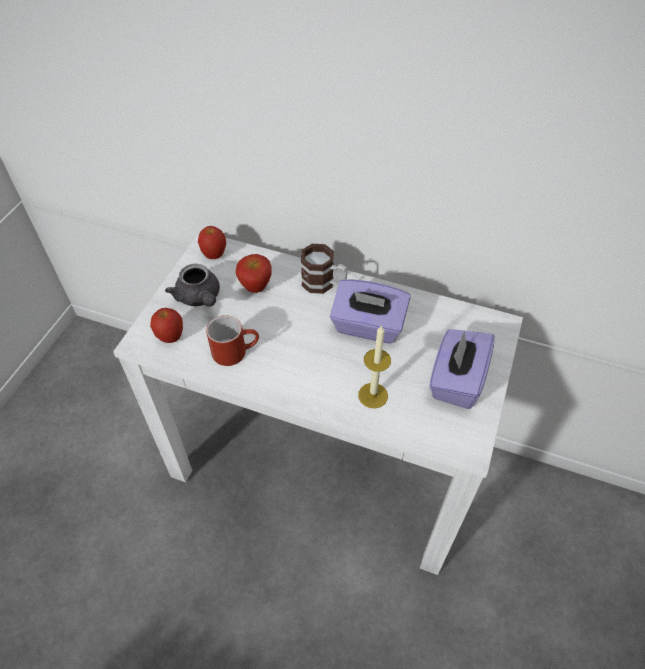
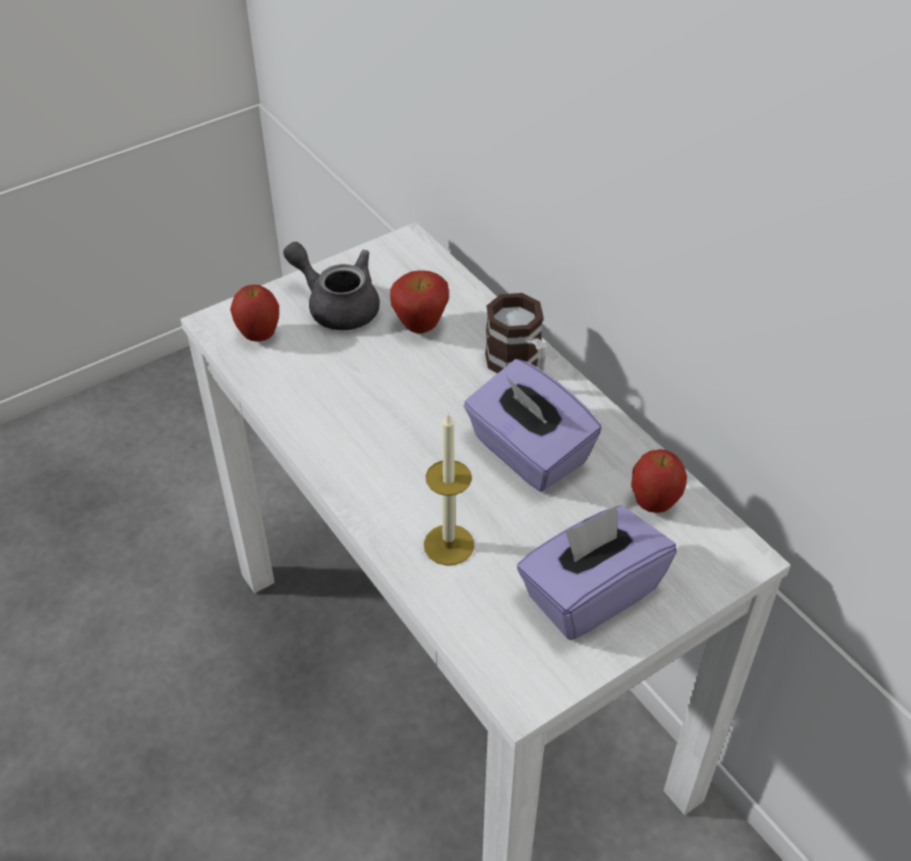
camera: 35 degrees right, 5 degrees down
(199, 298) = (337, 305): grey teapot -> grey teapot turned 120 degrees clockwise
(214, 255) = (404, 261): apple -> apple (654, 503)
(236, 351) = (322, 392): red mug -> none

